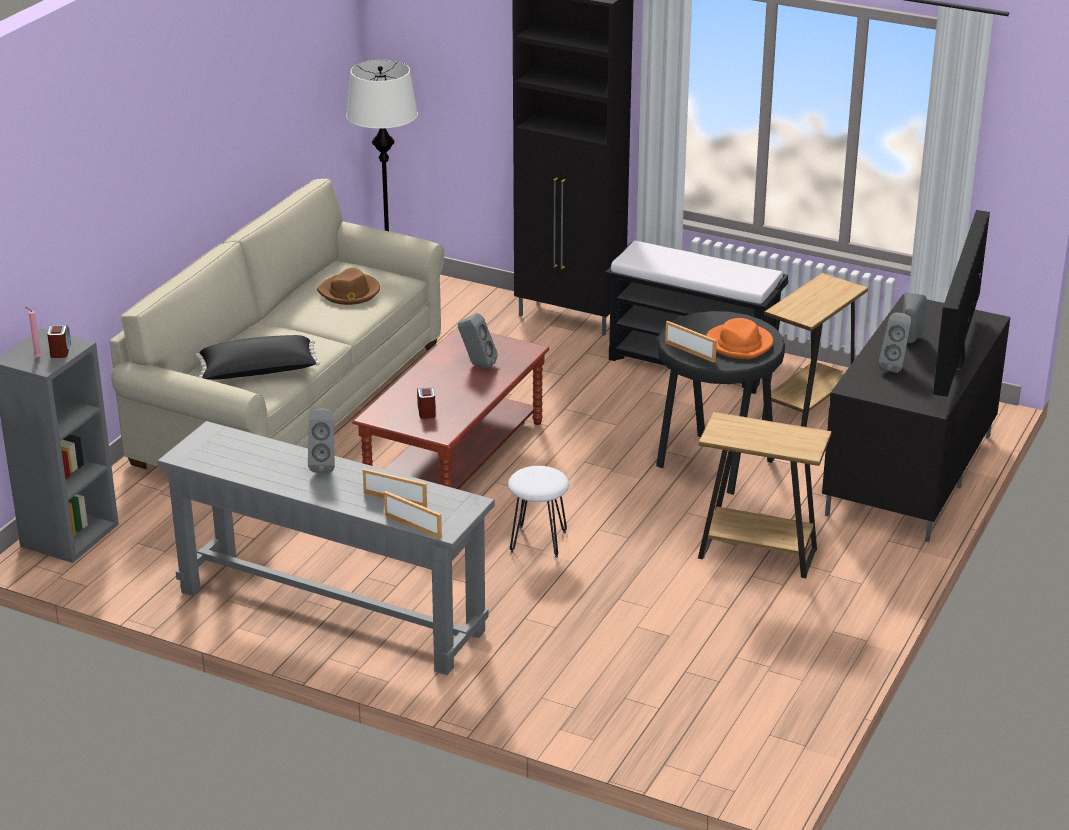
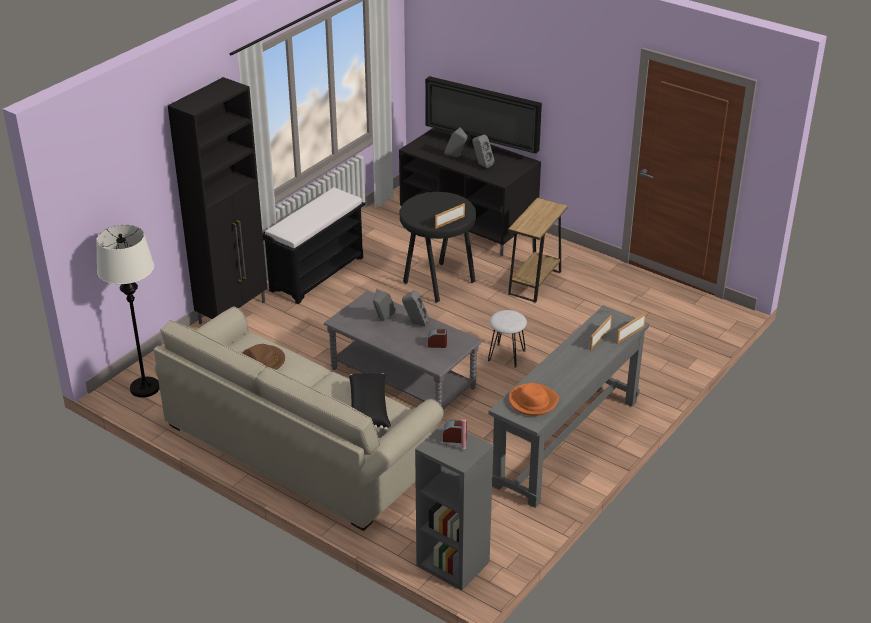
camera: 80 degrees left, 5 degrees up
(324, 465) = (556, 363): grey speaker -> grey speaker (415, 324)
(456, 459) = (402, 378): brown coffee table -> grey coffee table
(740, 344) = (445, 205): orange hat -> orange hat (532, 401)
(808, 408) = (387, 242): brown side table -> none

